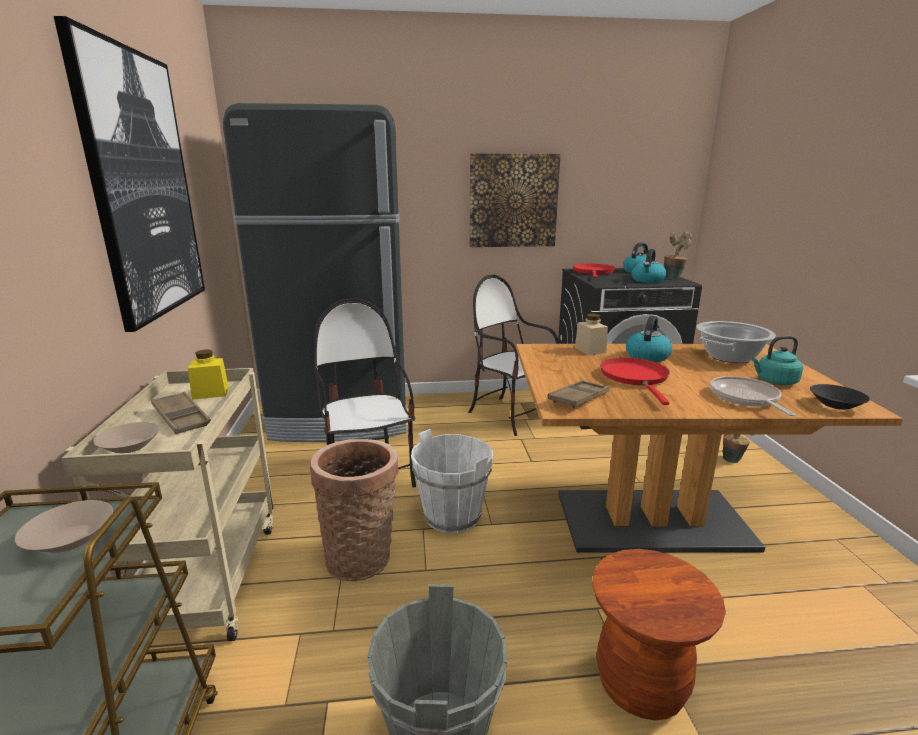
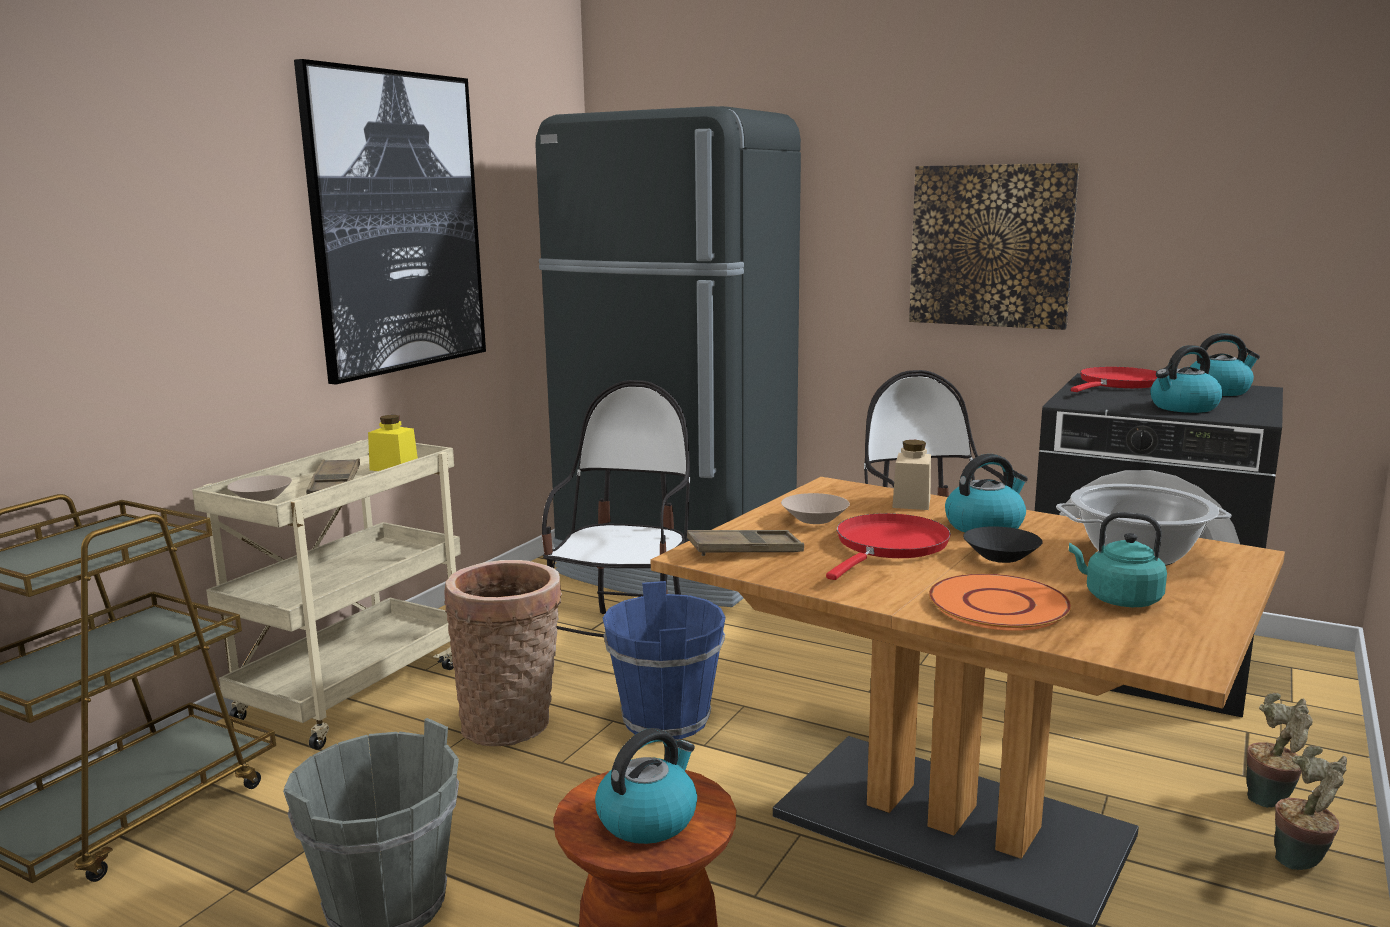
camera: 35 degrees right, 5 degrees down
(72, 540) = (121, 544): beige bowl -> beige bowl (815, 520)
(452, 516) = (666, 719): white bucket -> blue bucket
(664, 592) = (648, 818): none -> kettle
(673, 278) = (1258, 409): potted plant -> potted plant (1302, 862)
(745, 398) = (997, 605): frying pan -> orange plate
(835, 405) = (1137, 648): black bowl -> black bowl (1000, 557)

